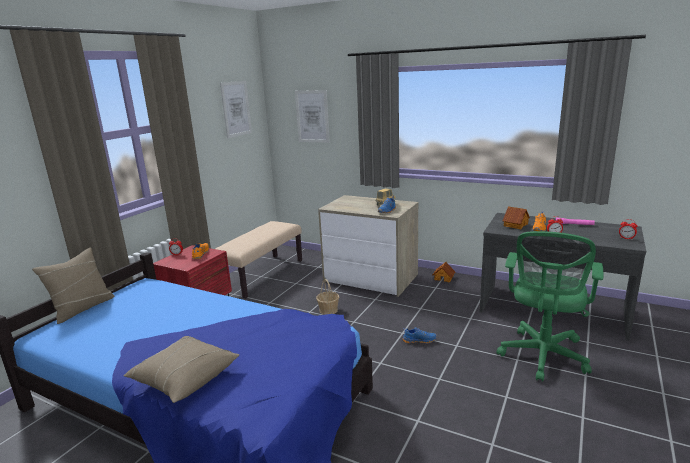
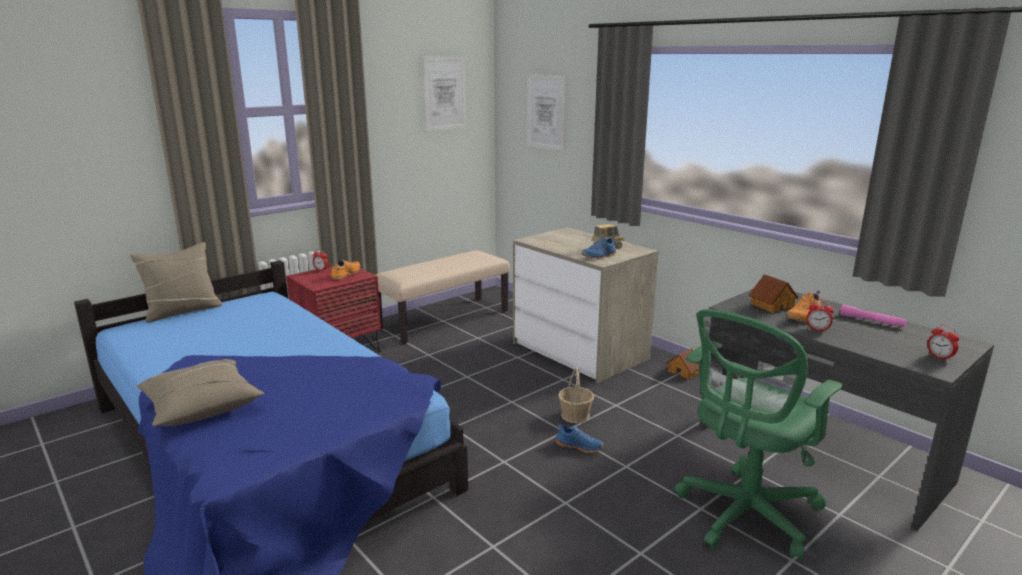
camera: 20 degrees right, 0 degrees up
(328, 310) = (491, 380): basket -> basket (575, 415)

